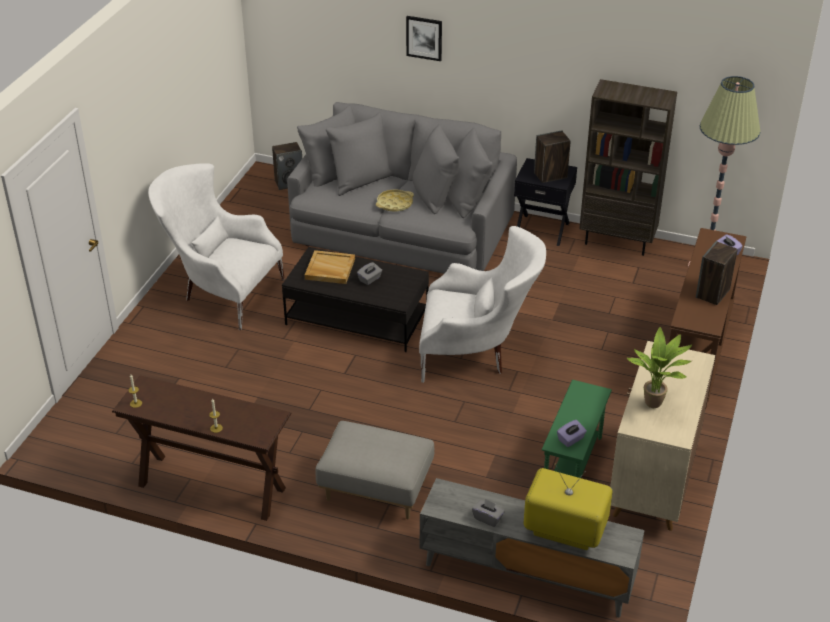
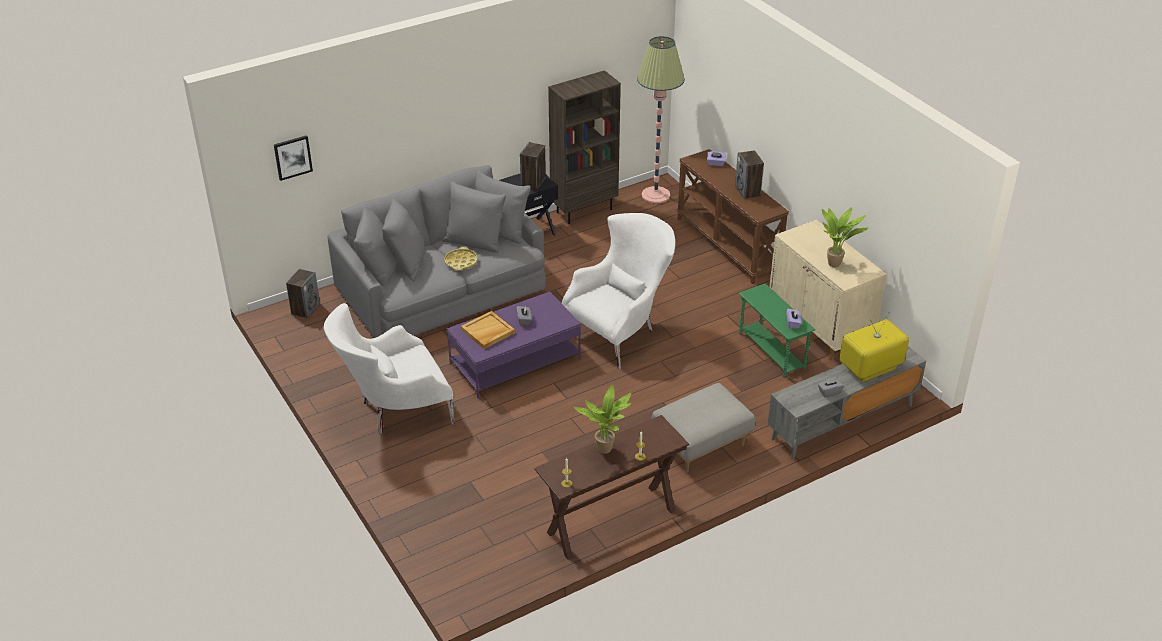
camera: 50 degrees left, 0 degrees up
(202, 404) = (606, 451): none -> potted plant
(357, 318) = (515, 361): black coffee table -> purple coffee table
(424, 38) = (401, 117): picture -> picture (292, 157)

